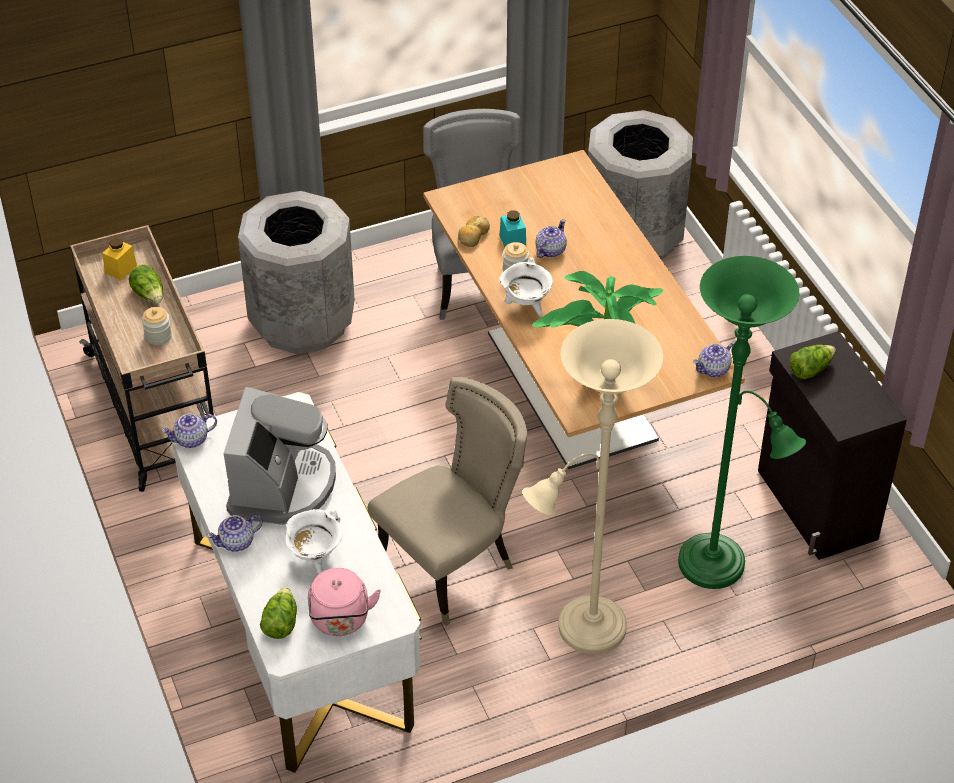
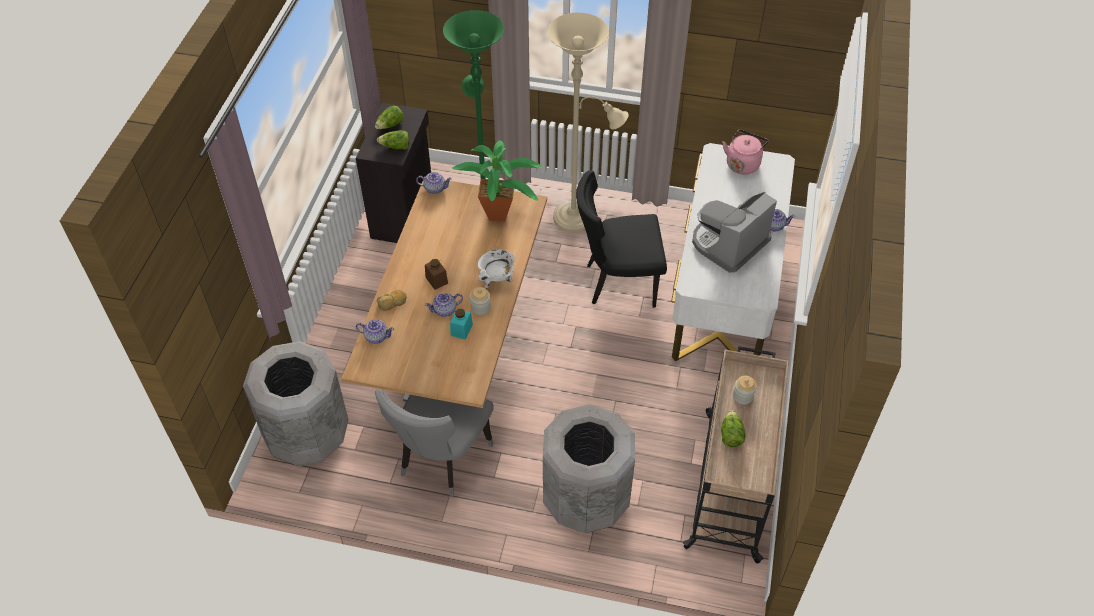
camera: 145 degrees left, 5 degrees up
(120, 269) = (740, 470): yellow jar -> none
(192, 439) = (765, 297): teapot -> teapot (376, 336)
(280, 622) = (774, 177): lettuce -> lettuce (390, 125)
(315, 558) = (735, 198): white cooking pot -> none
(453, 565) = (617, 282): beige chair -> black chair
(473, 236) = (482, 348): bread -> bread (392, 303)
(592, 273) = (436, 280): none -> brown jar

